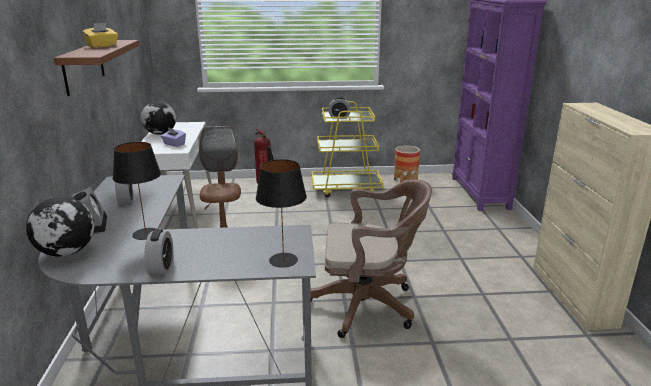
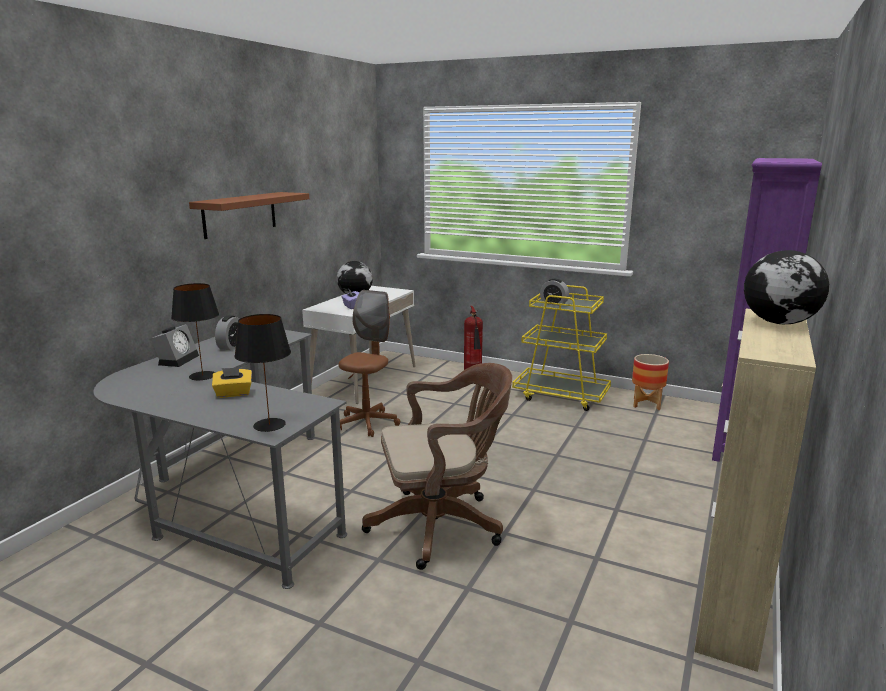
camera: 30 degrees right, 5 degrees down
(67, 252) = (130, 376): globe -> globe (780, 323)
(102, 46) = (257, 196): yellow tissue box -> yellow tissue box (233, 394)
(161, 268) = (170, 405): alarm clock -> none
(368, 305) = (441, 525): brown office chair -> brown office chair turned 45 degrees counterclockwise

